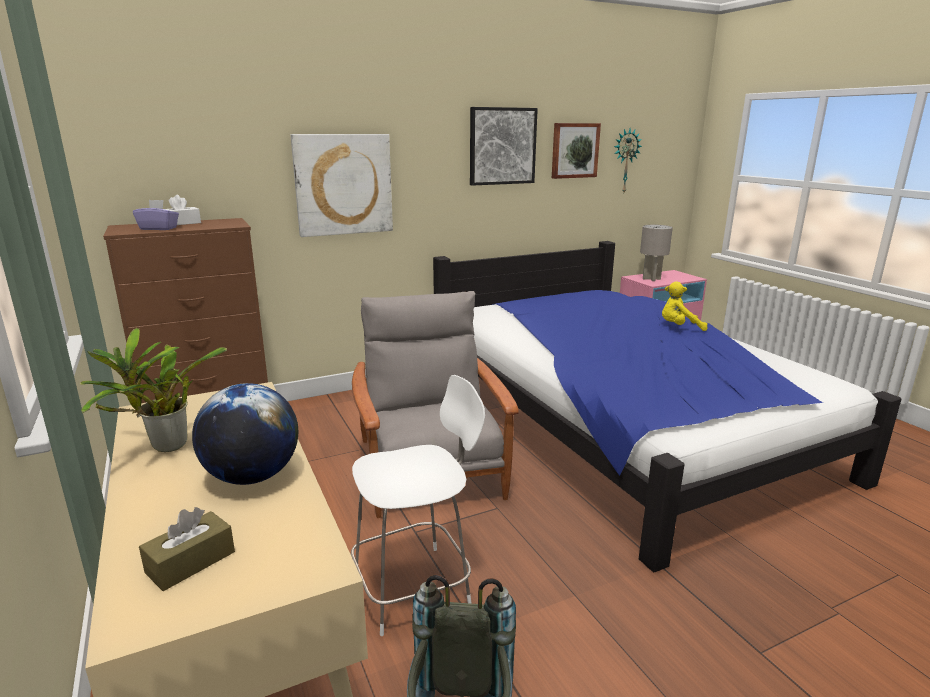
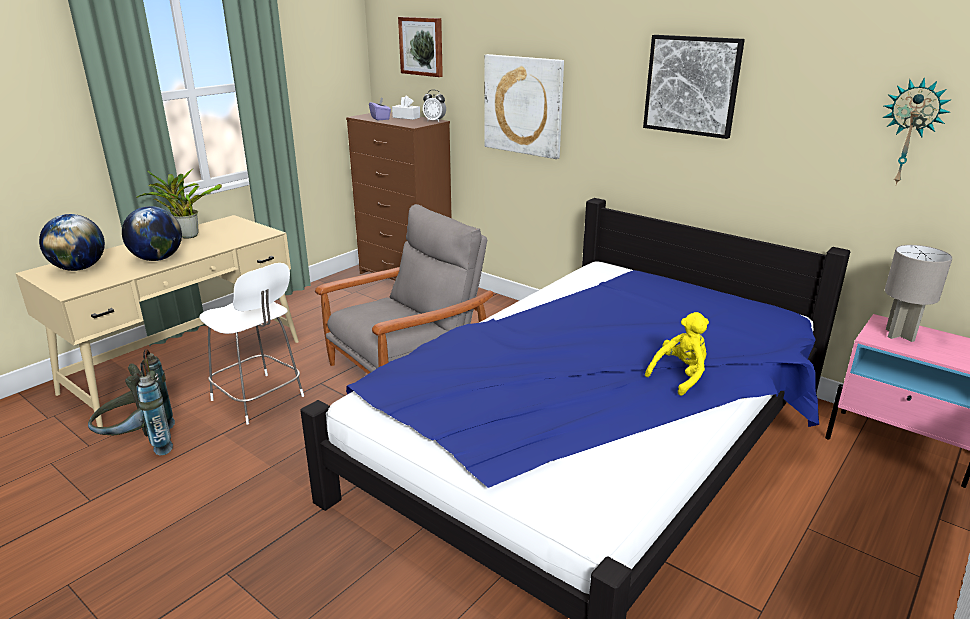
camera: 65 degrees right, 5 degrees up
(191, 562) = (79, 268): brown tissue box -> globe
(231, 220) = (434, 121): none -> alarm clock
(574, 150) = (806, 103): picture -> picture (422, 46)
(679, 327) = (680, 376): yellow plush toy -> yellow plush toy turned 75 degrees clockwise

